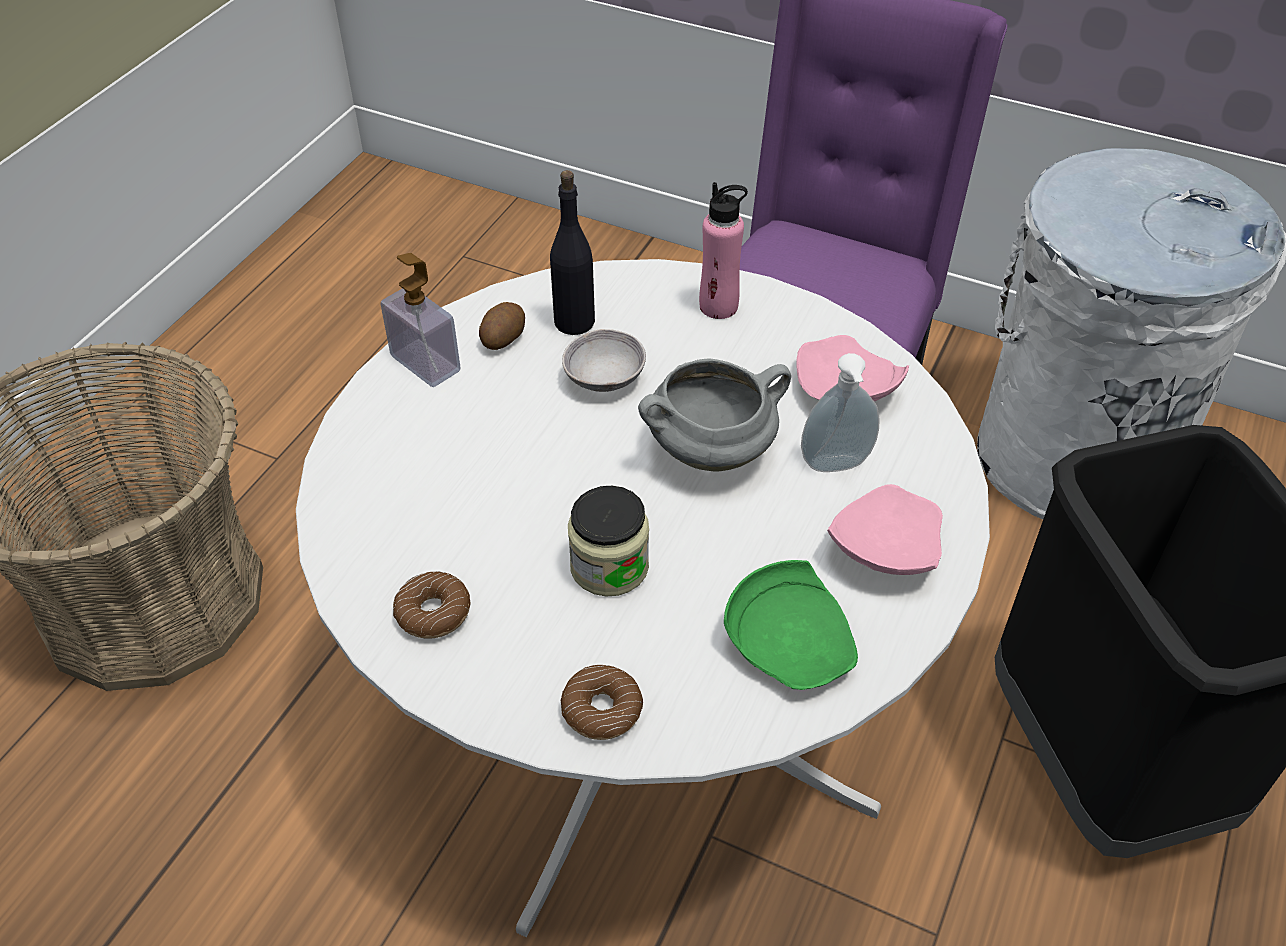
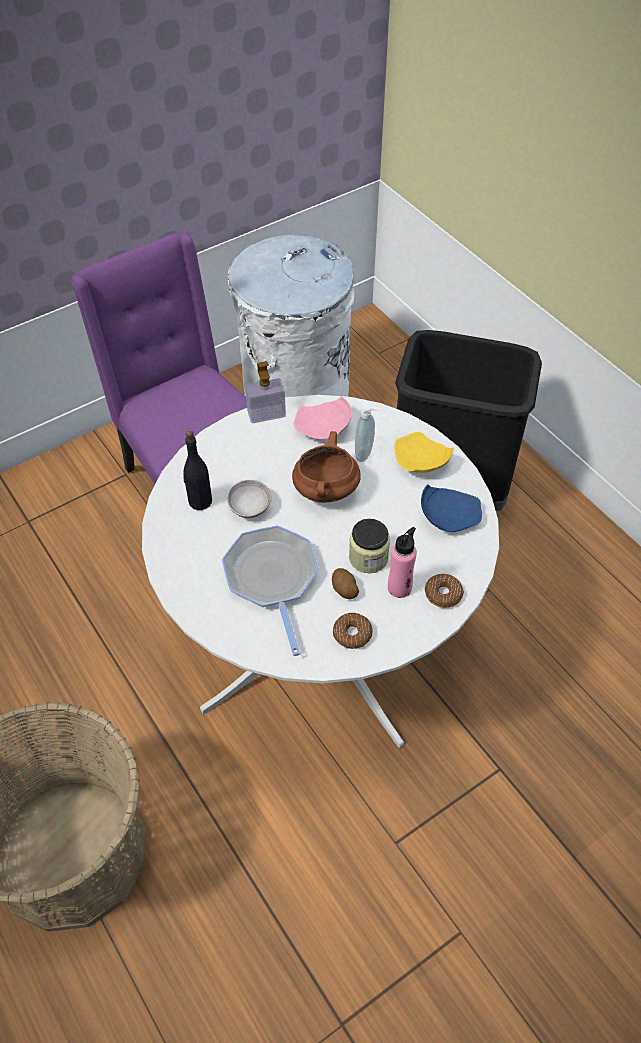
camera: 60 degrees left, 5 degrees up
(425, 363) = (182, 574): soap dispenser -> soap dispenser (266, 414)
(483, 464) = (272, 578): none -> frying pan
(502, 338) = (188, 535): potato -> potato (344, 589)
(712, 450) = (325, 490): grey cooking pot -> brown cooking pot
(719, 306) = (234, 442): pink bottle -> pink bottle (399, 587)
(791, 643) = (448, 516): green plate -> blue plate
(883, 549) = (420, 463): pink plate -> yellow plate

